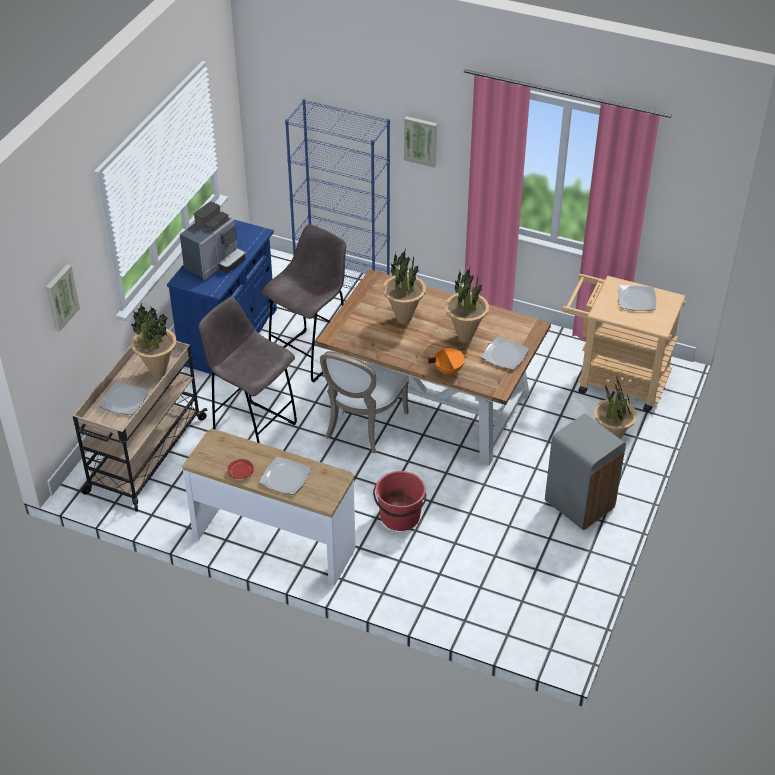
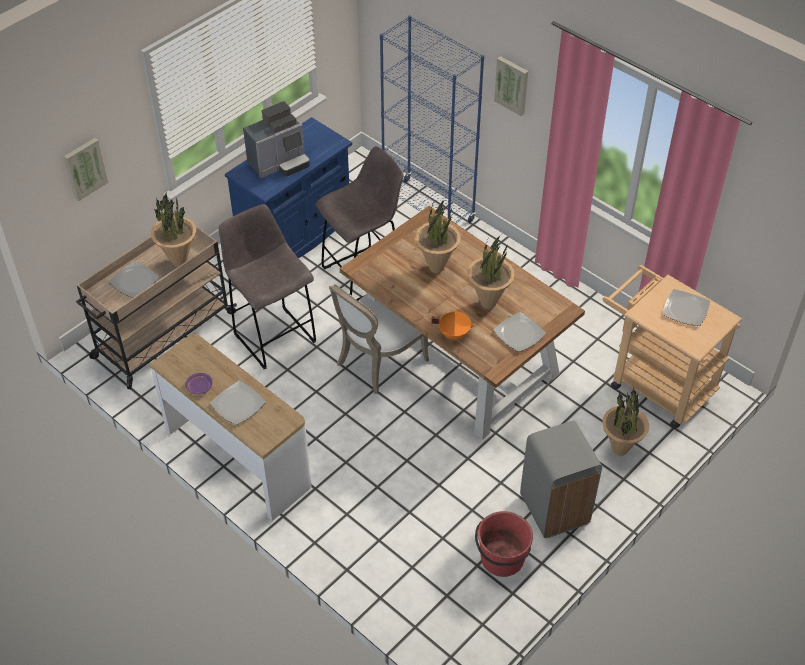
camera: 20 degrees right, 5 degrees up
(241, 473) = (199, 387): red plate -> purple plate
(400, 517) = (369, 468): red bucket -> red bucket (502, 559)

